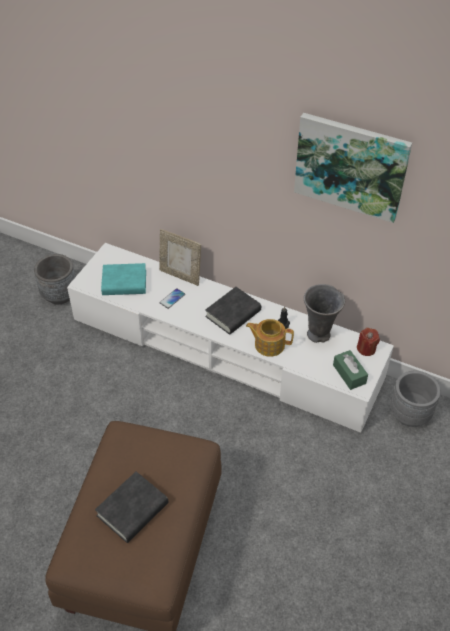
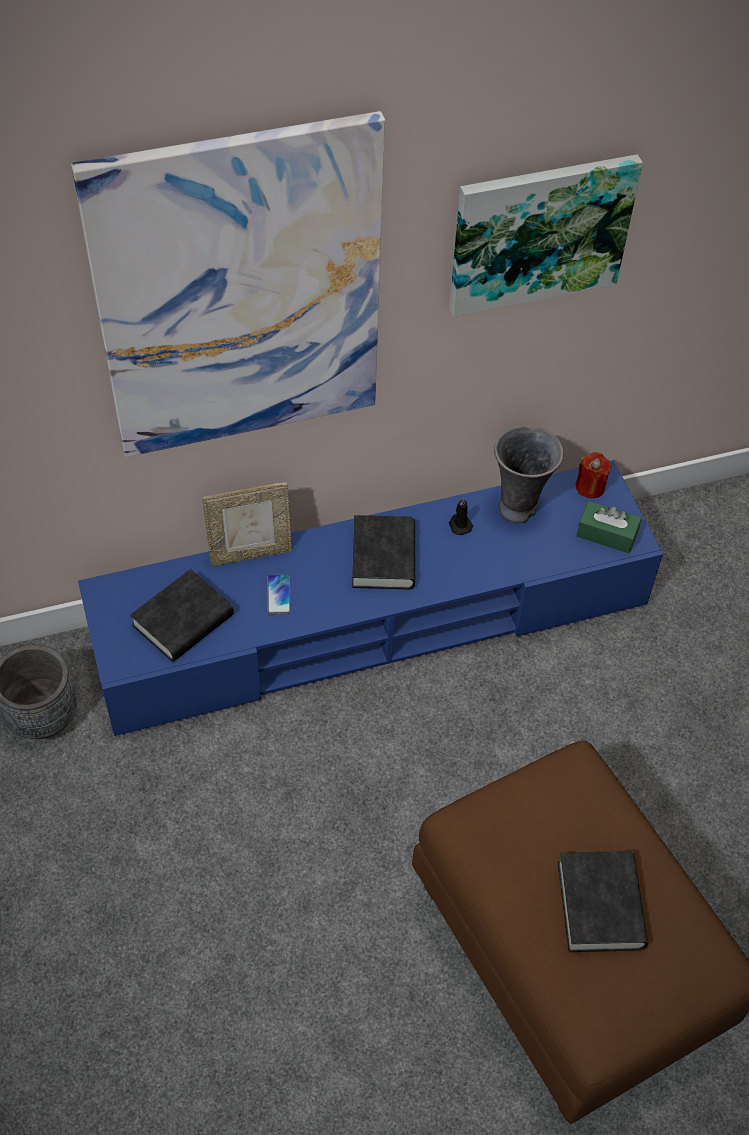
camera: 45 degrees left, 5 degrees up
(124, 283) = (183, 621): turquoise book -> black book
(187, 121) = (240, 294): none -> picture
(225, 349) = (373, 620): white tv stand -> blue tv stand
(269, 344) = (474, 566): teapot -> none
(410, 414) = (670, 540): grey planter -> none

